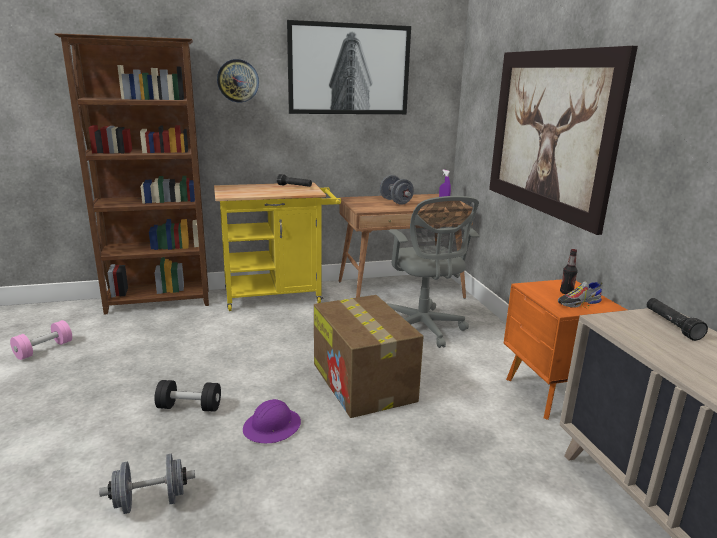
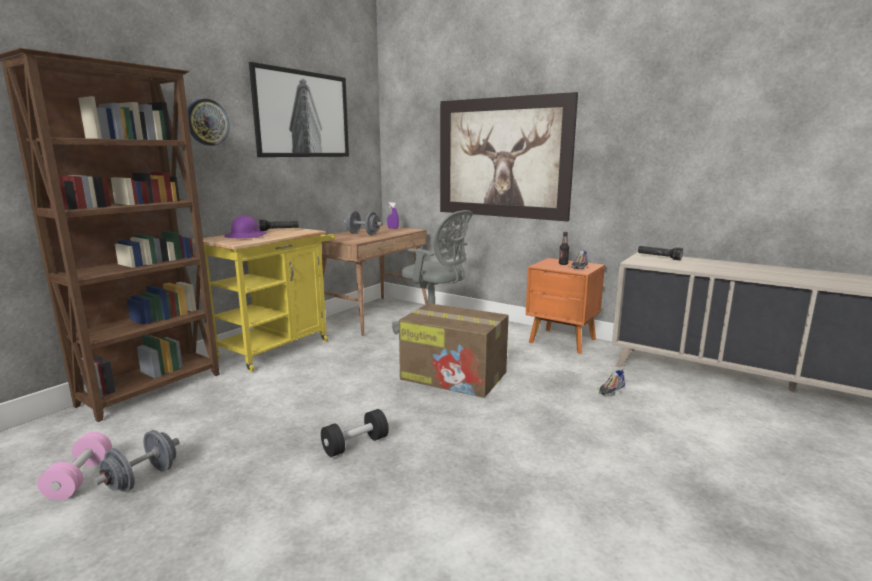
camera: 40 degrees left, 5 degrees down
(151, 501) = (449, 510): grey dumbbell -> grey dumbbell (142, 479)
(272, 427) = (445, 426): purple hard hat -> purple hard hat (246, 236)
(500, 482) = (611, 390): none -> shoe

